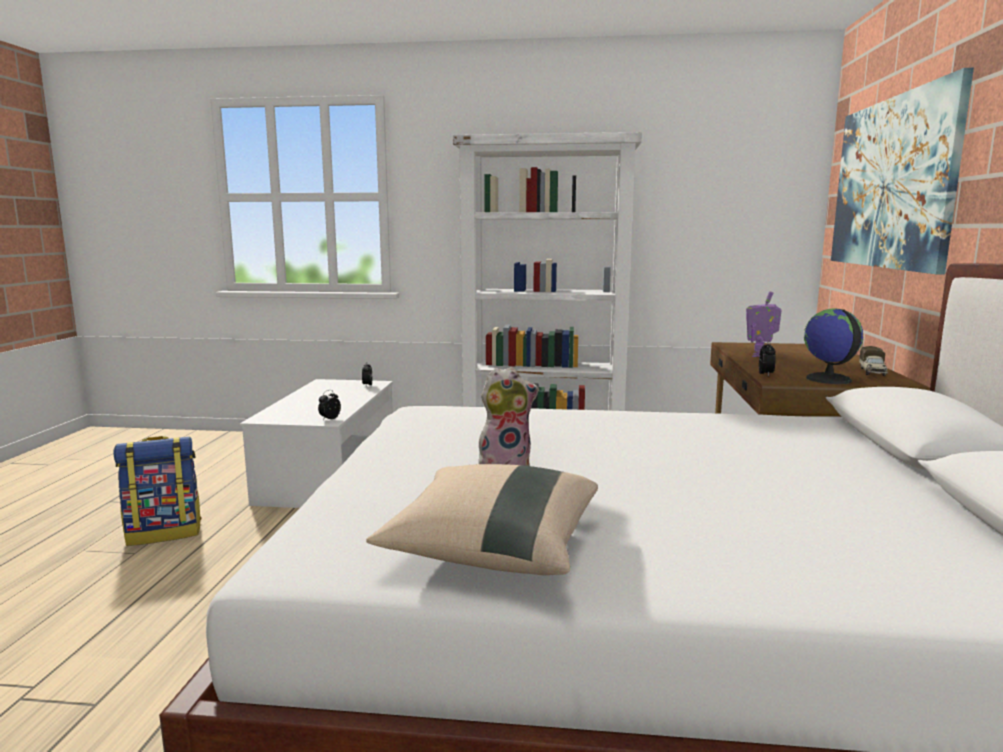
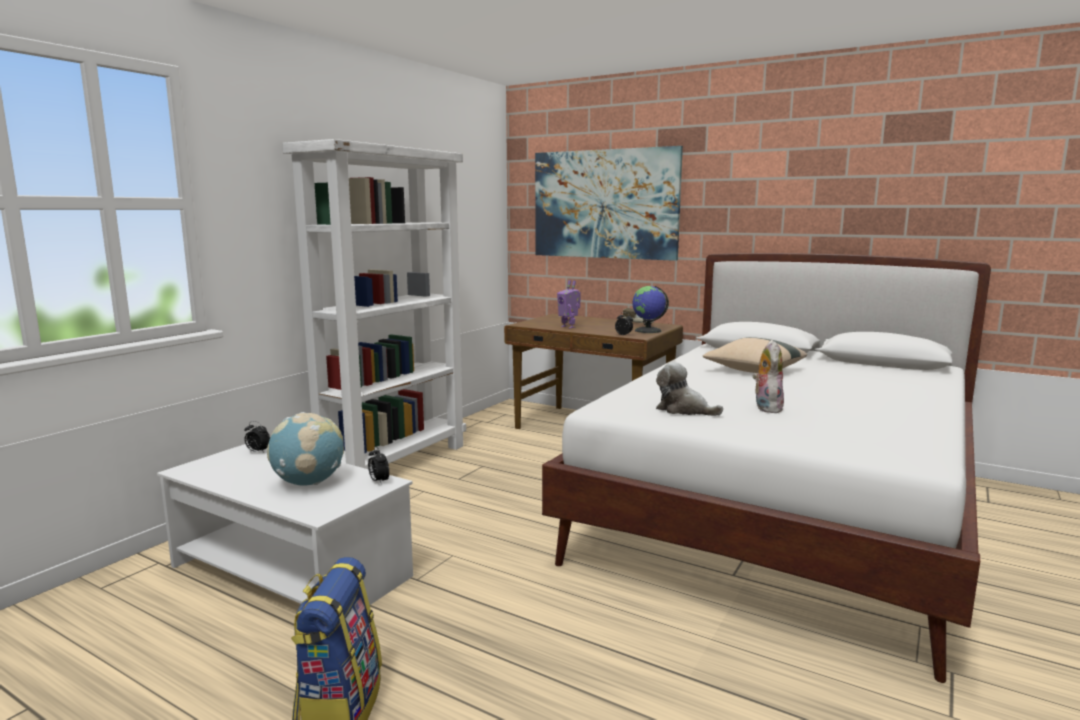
camera: 65 degrees left, 0 degrees up
(316, 406) = (308, 483): none -> globe
(445, 434) = (683, 410): none -> plush toy
(493, 549) = (897, 425): beige pillow -> beige pillow (753, 371)

